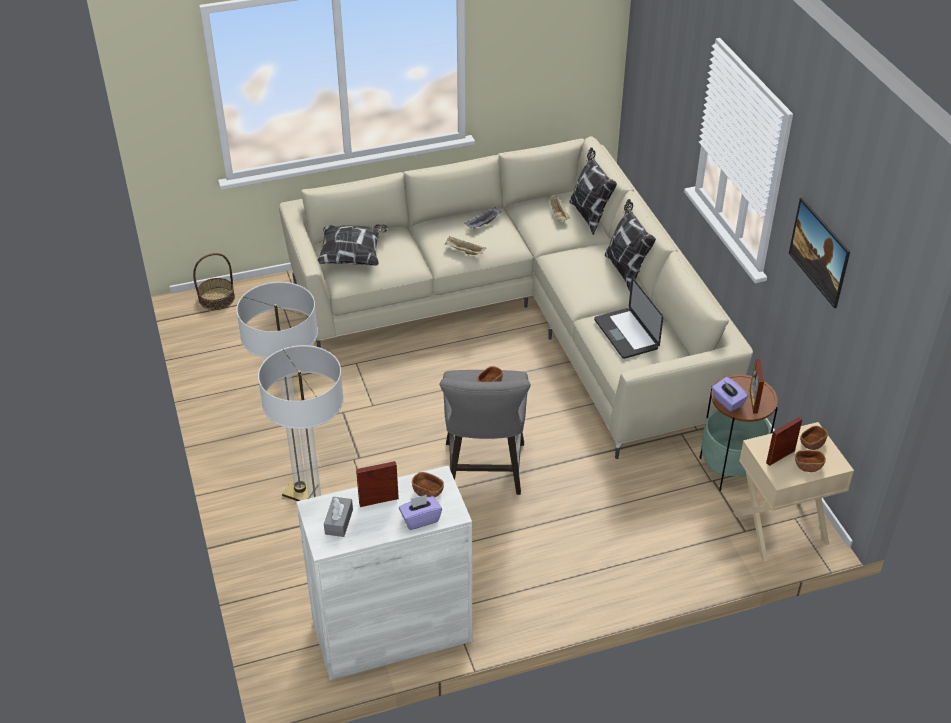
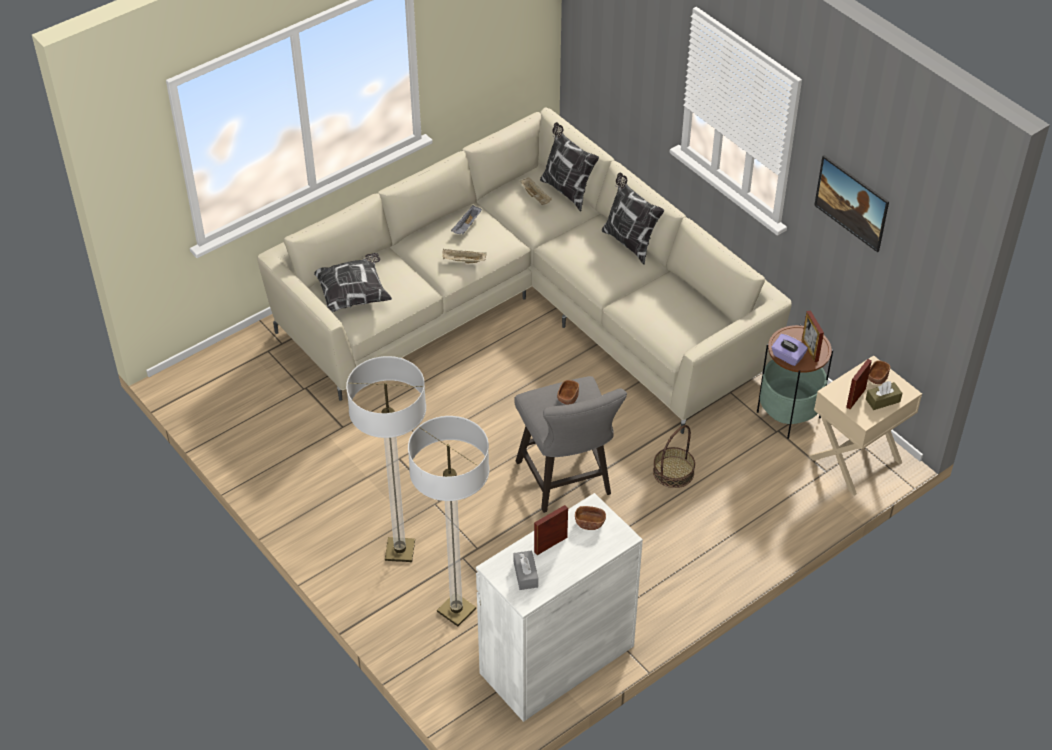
camera: 20 degrees left, 5 degrees up
(217, 298) = (202, 370): basket -> basket (673, 472)
(420, 519) = (597, 551): purple tissue box -> none
(626, 334) = (661, 311): laptop -> none
(808, 466) = (882, 400): brown bowl -> brown tissue box

